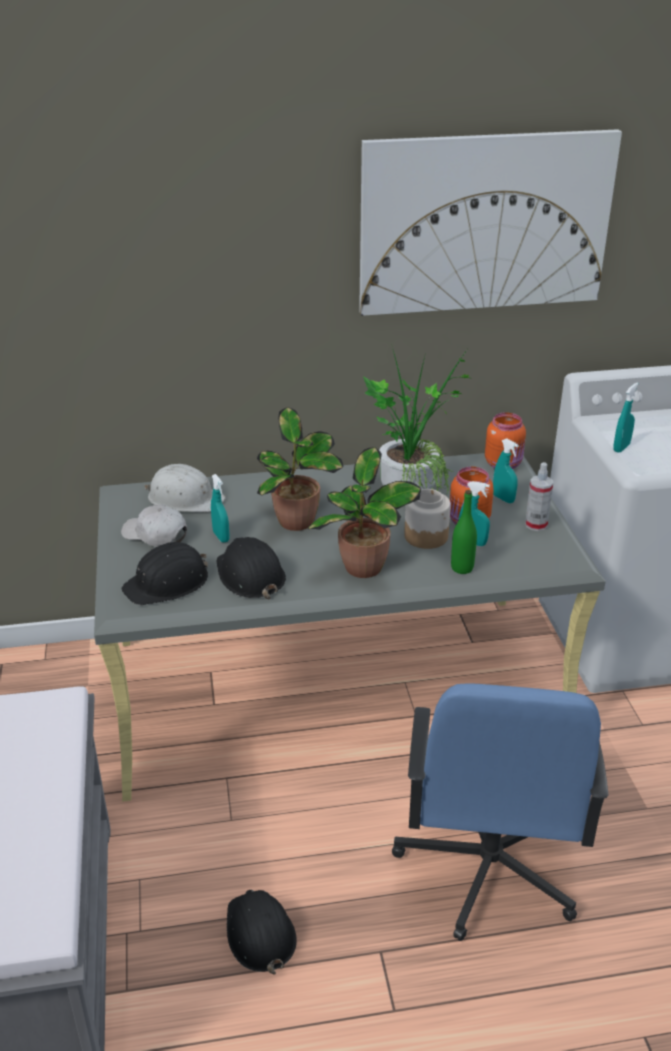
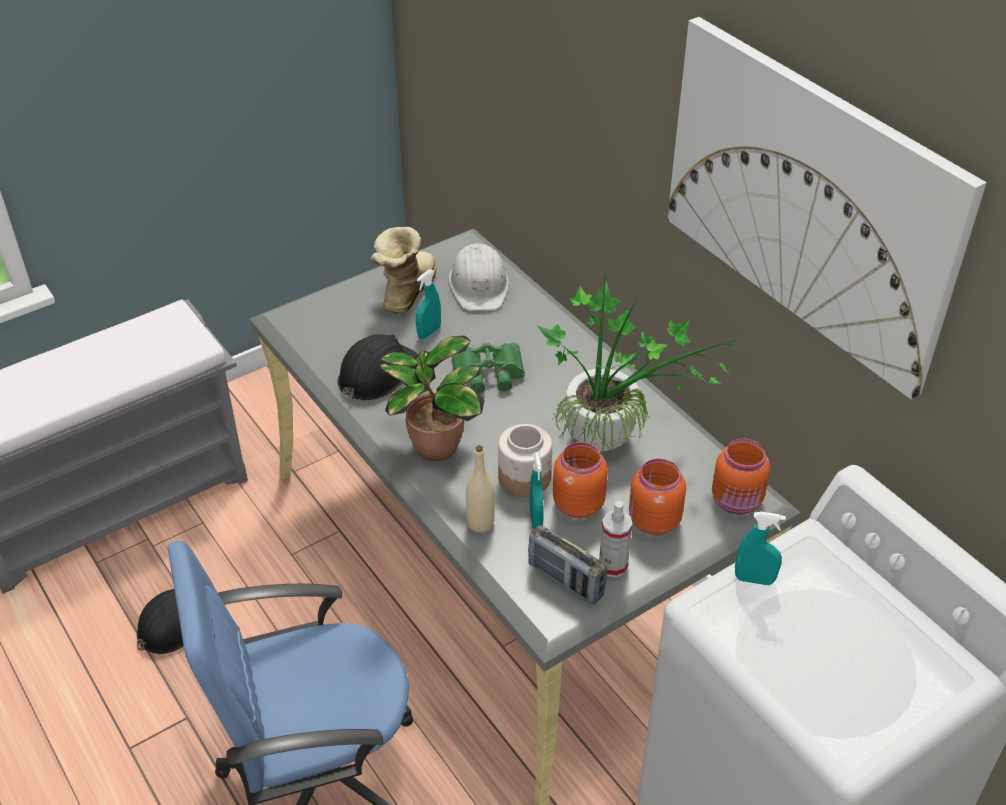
camera: 65 degrees right, 10 degrees up
(155, 535) = (405, 291): white cap -> boot
(168, 583) = (335, 328): black hard hat -> none
(297, 522) = (488, 373): potted plant -> green binoculars
(462, 568) = (480, 523): green bottle -> beige bottle
(503, 498) = (652, 522): turquoise spray bottle -> orange jar
(539, 547) = (565, 580): none -> radio

